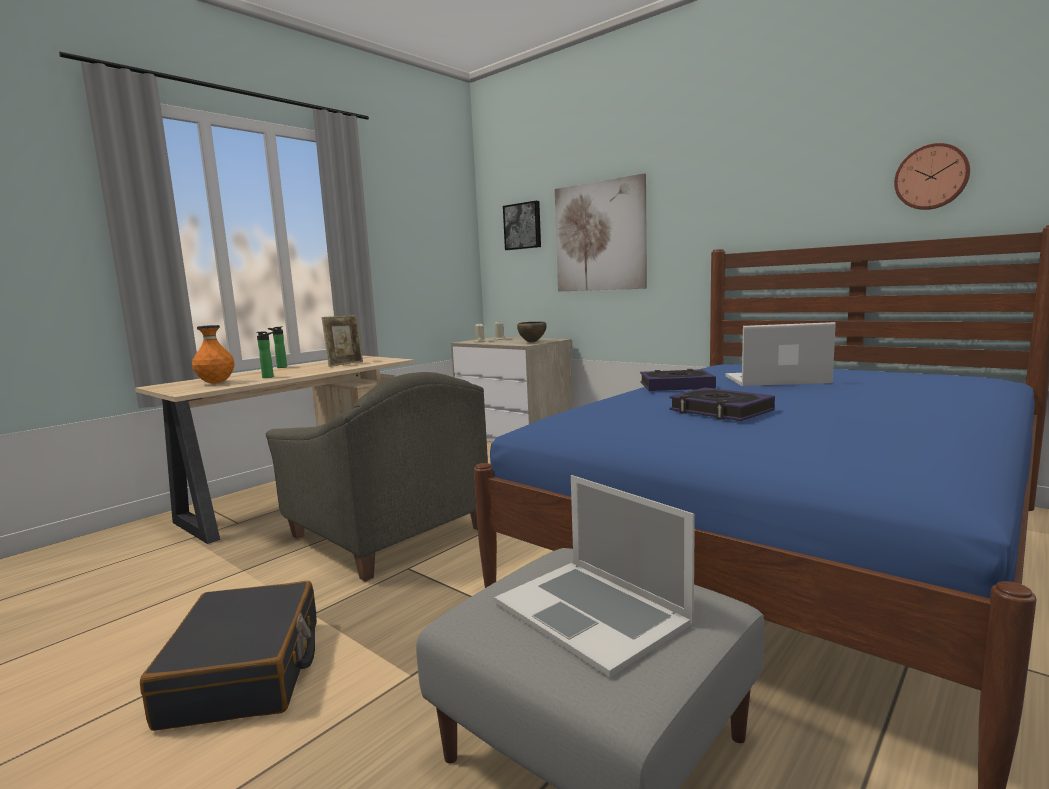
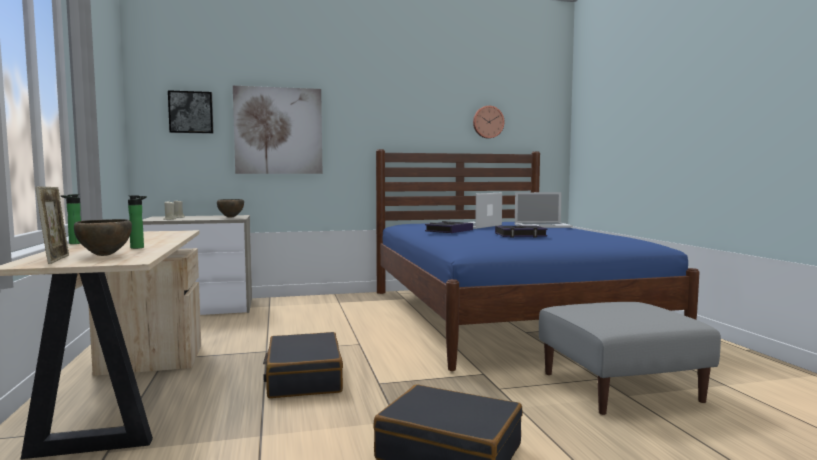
camera: 55 degrees left, 5 degrees down
(216, 383) = (105, 255): orange vase -> brown bowl
(345, 364) = (147, 236): picture frame -> picture frame (56, 260)
(385, 534) = (303, 378): grey armchair -> black suitcase
(591, 612) = (626, 313): laptop -> laptop (542, 226)

